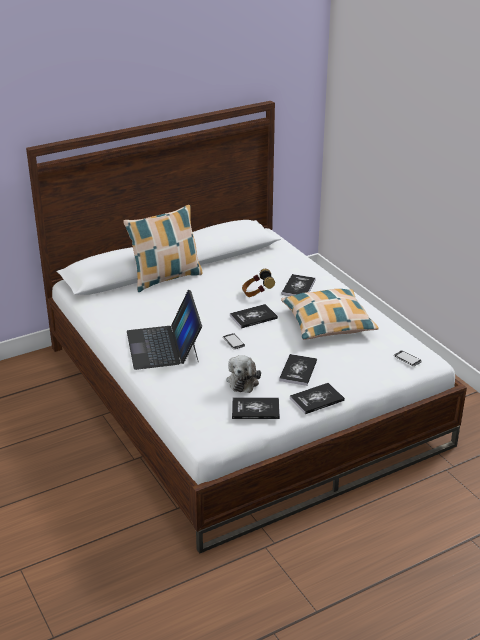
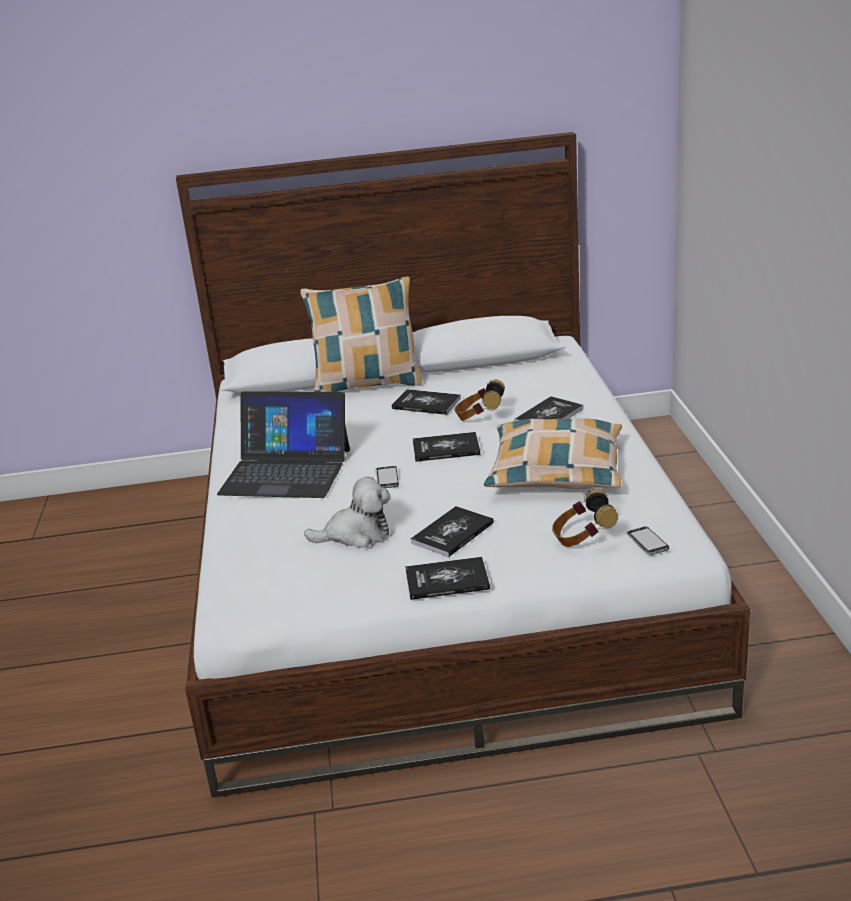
camera: 25 degrees right, 5 degrees down
(163, 346) = (286, 471): laptop -> laptop turned 90 degrees counterclockwise
(243, 380) = (356, 534): plush toy -> plush toy turned 135 degrees counterclockwise
(255, 409) = (337, 578): book -> book (426, 403)
(372, 363) = (583, 539): none -> headphones

